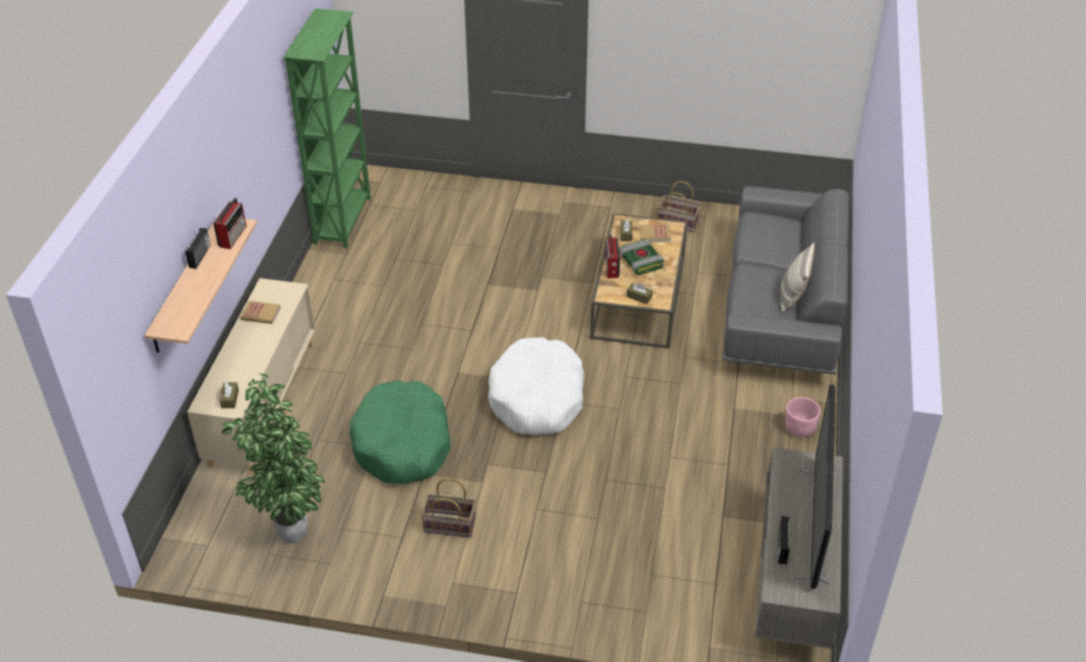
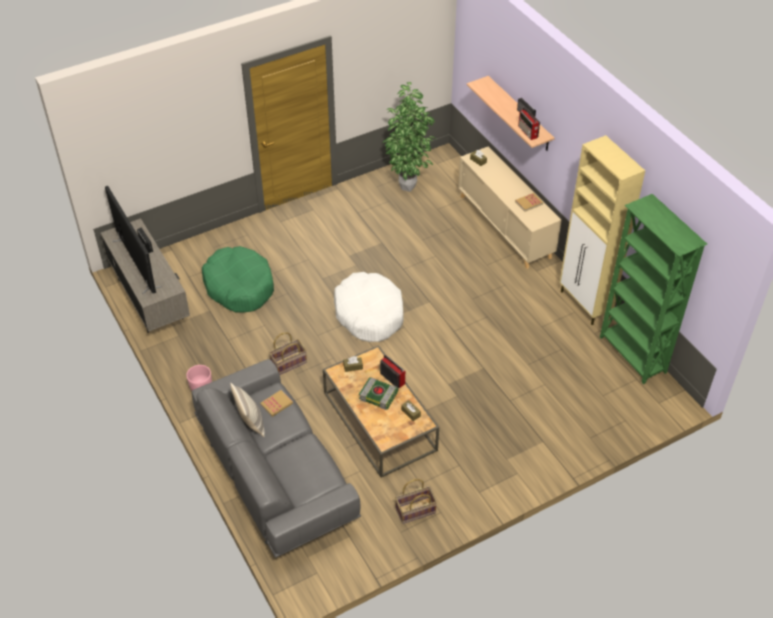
camera: 140 degrees right, 5 degrees up
(314, 279) = (585, 304): none -> beige cabinet
(402, 444) = (410, 249): green dog bed -> green dog bed (239, 286)
(449, 525) = (342, 229): basket -> basket (288, 363)
(655, 234) = (391, 426): book -> book (276, 404)

